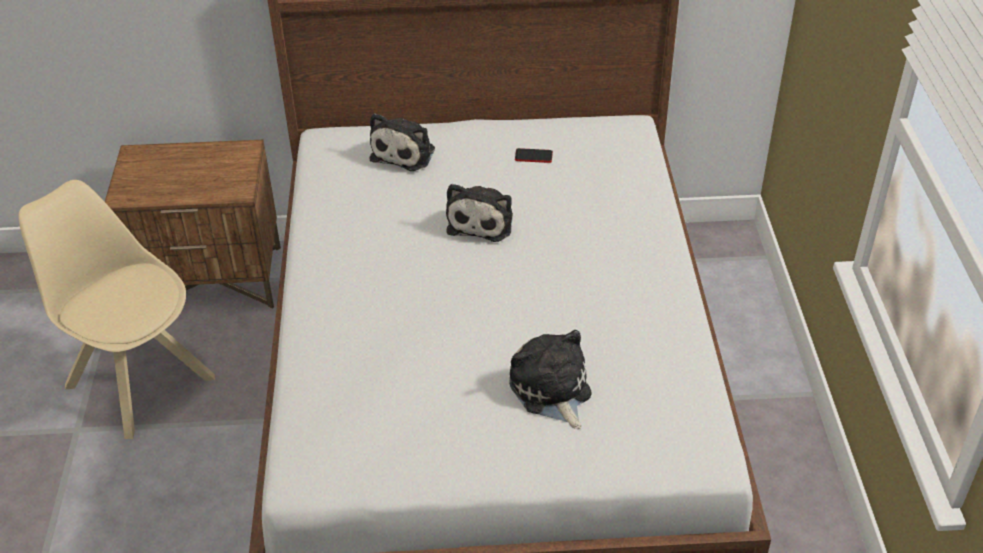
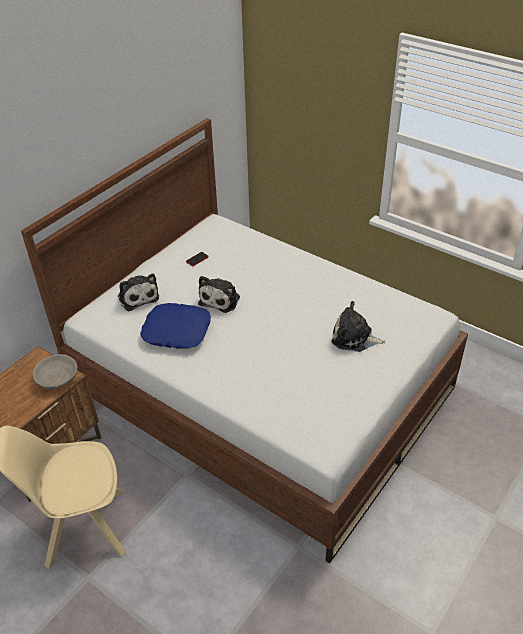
camera: 50 degrees left, 0 degrees up
(227, 185) = (57, 378): none -> grey bowl
(380, 220) = (177, 331): none -> blue pillow
(482, 221) = (221, 299): plush toy -> plush toy turned 60 degrees clockwise

